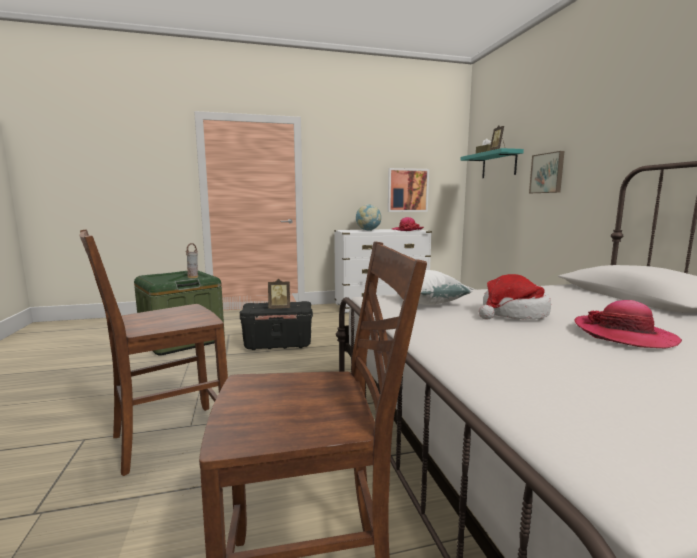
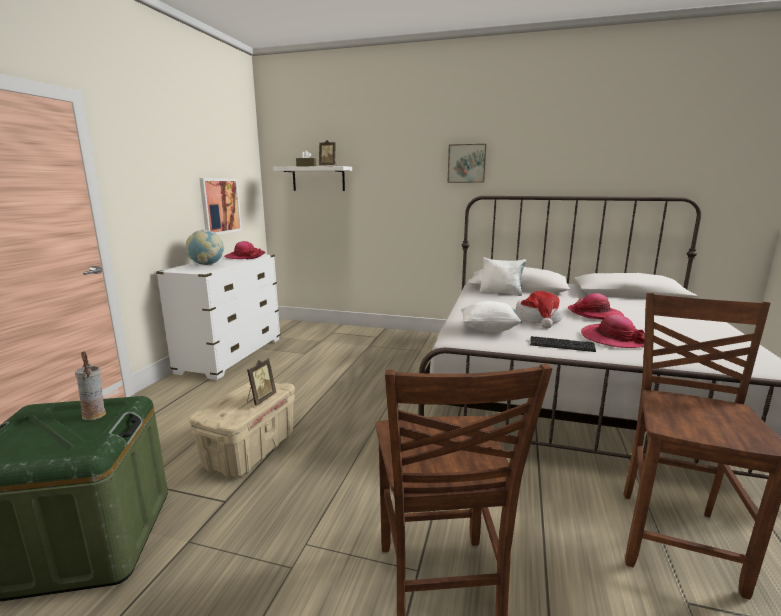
camera: 60 degrees left, 5 degrees up
(278, 344) = (250, 450): black storage box -> beige storage box
(432, 328) = (561, 345): none -> keyboard
(499, 165) = (318, 179): turquoise shelf -> white shelf
(519, 349) = (614, 338): none -> hat
(547, 173) = (385, 192): picture -> picture (466, 163)
(585, 294) = (501, 293): none -> white pillow

